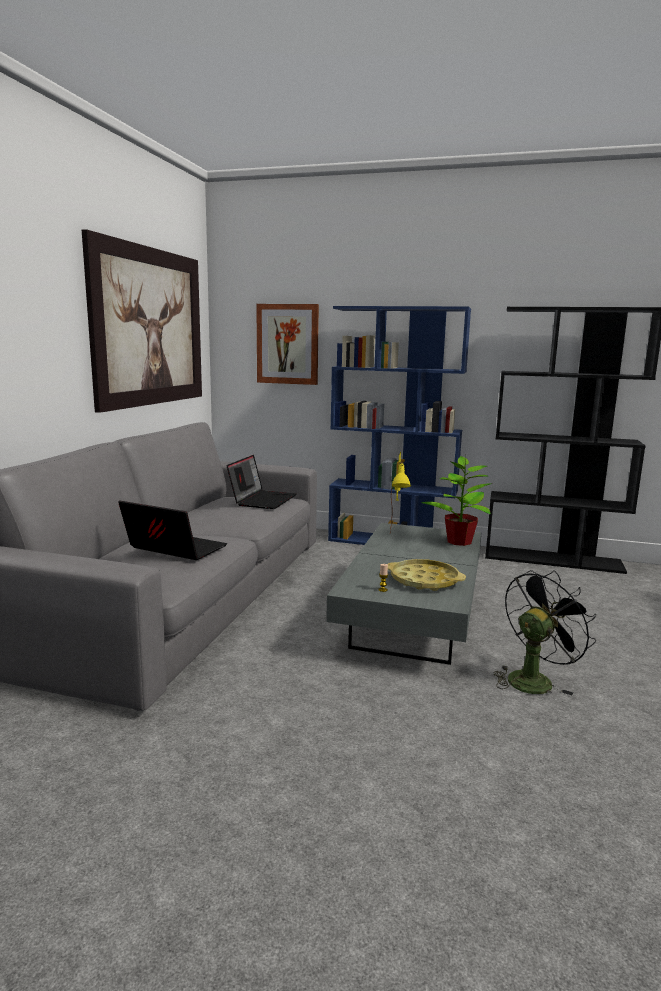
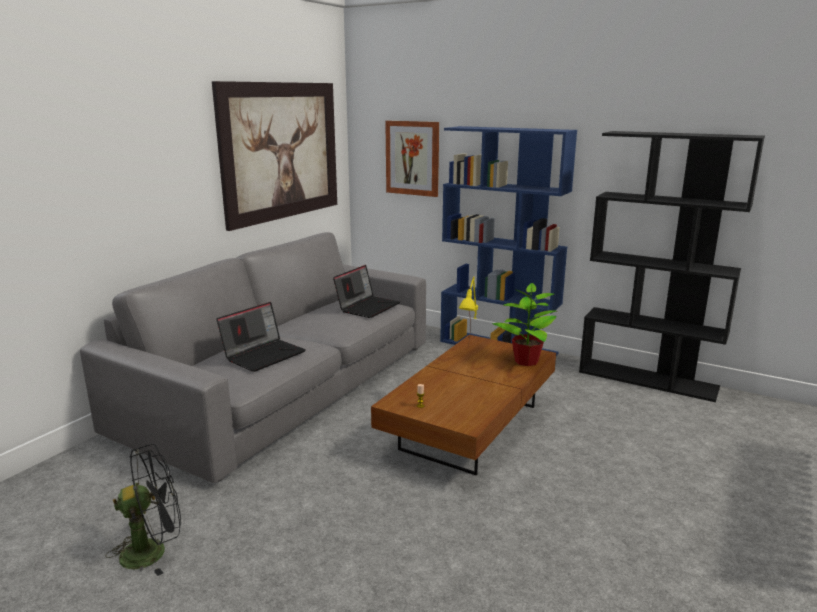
camera: 15 degrees right, 5 degrees up
(173, 549) = (264, 354): laptop -> laptop turned 90 degrees clockwise
(411, 617) = (469, 426): grey coffee table -> brown coffee table
(424, 580) = (463, 400): yellow tray -> none
(534, 679) = (542, 498): black fan -> black fan (153, 551)

